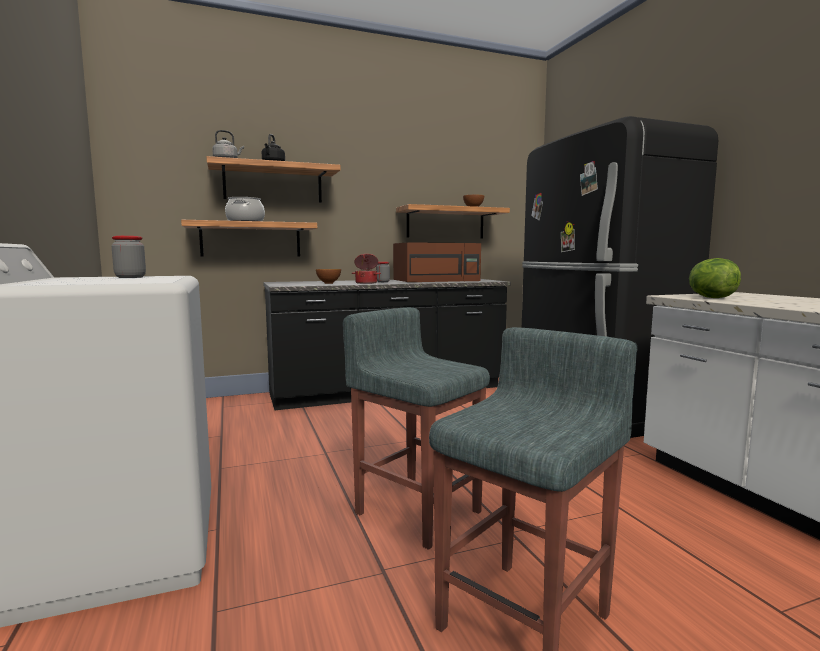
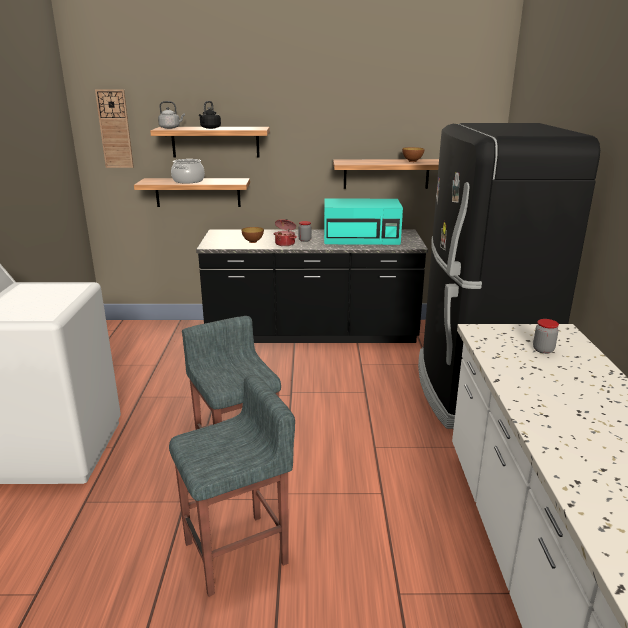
camera: 20 degrees right, 15 degrees up
(130, 277) = (51, 291): jar -> jar (543, 350)
(151, 163) = (115, 129): none -> wall clock
(437, 280) = (362, 238): brown microwave -> turquoise microwave
(710, 298) = (495, 342): lettuce -> none

